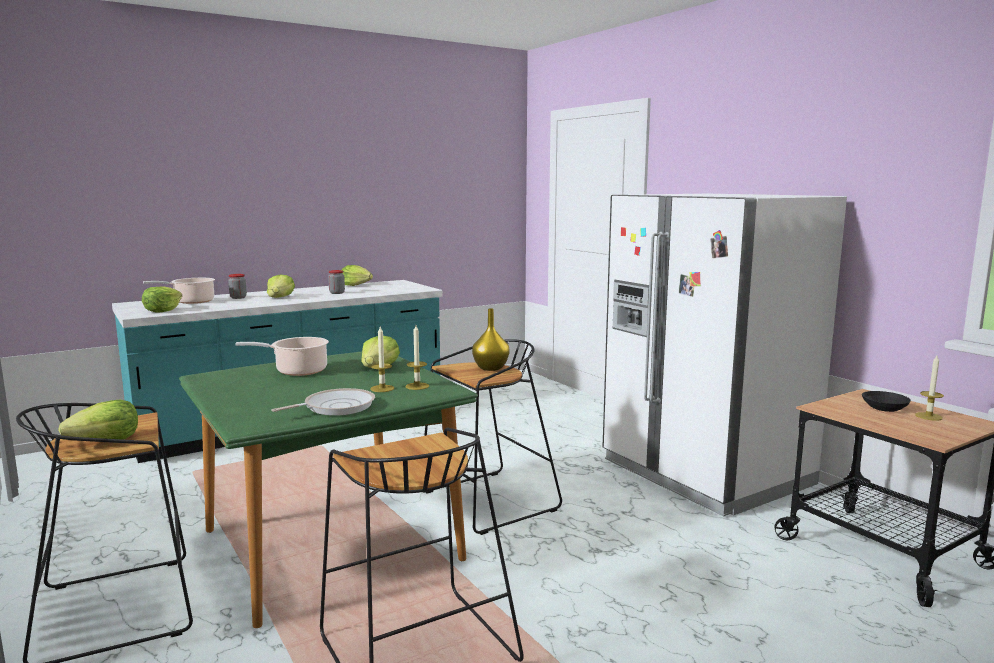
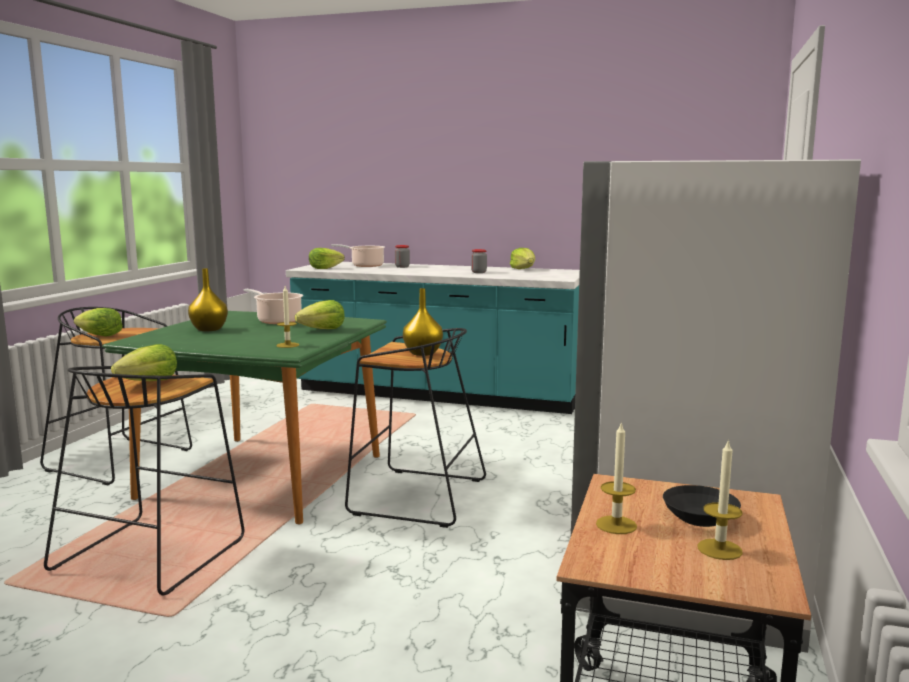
camera: 50 degrees right, 0 degrees up
(271, 395) = (208, 329): none -> yellow vase
(280, 297) = (426, 270): lettuce -> lettuce (149, 382)
(335, 407) = (200, 343): frying pan -> none
(382, 388) = (266, 341): candle -> candle (616, 525)

